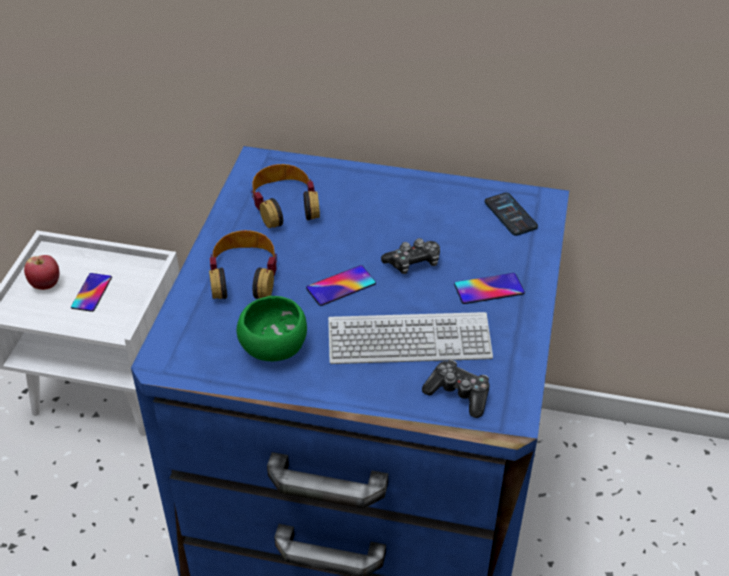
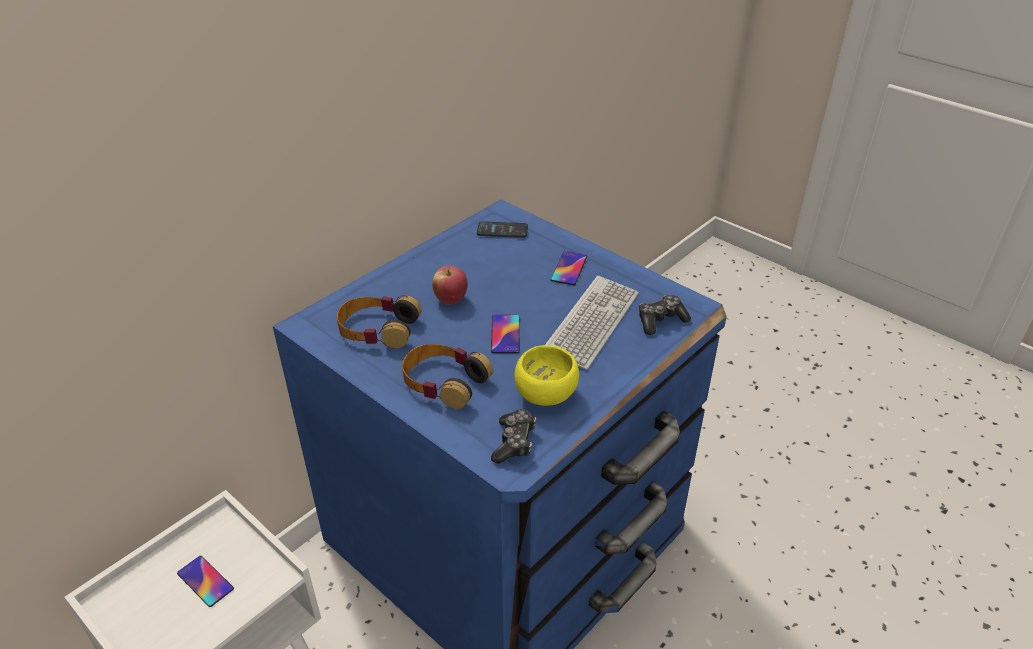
camera: 60 degrees left, 5 degrees down
(46, 284) = (151, 619): apple -> apple (450, 299)
(275, 349) = (547, 394): green bowl -> yellow bowl
(413, 263) = (512, 290): game controller -> game controller (514, 442)

